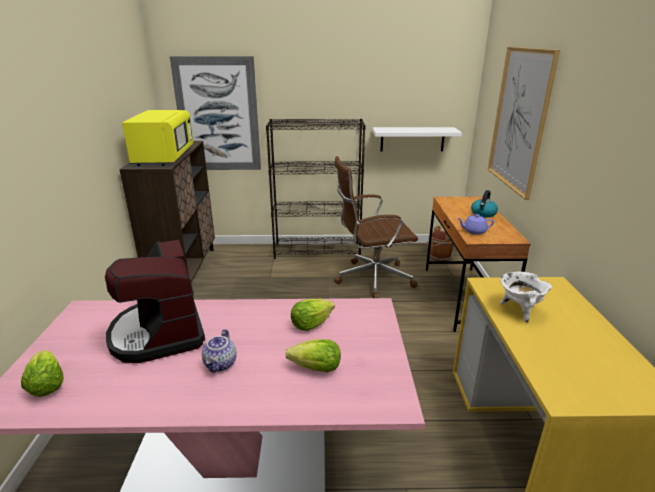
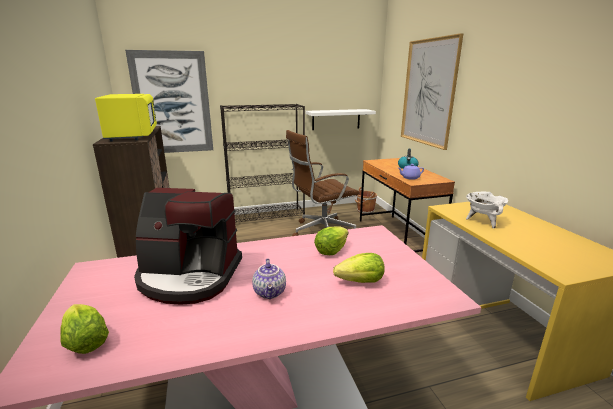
camera: 15 degrees left, 5 degrees down
(159, 333) = (190, 277): coffee machine -> coffee machine turned 45 degrees counterclockwise

